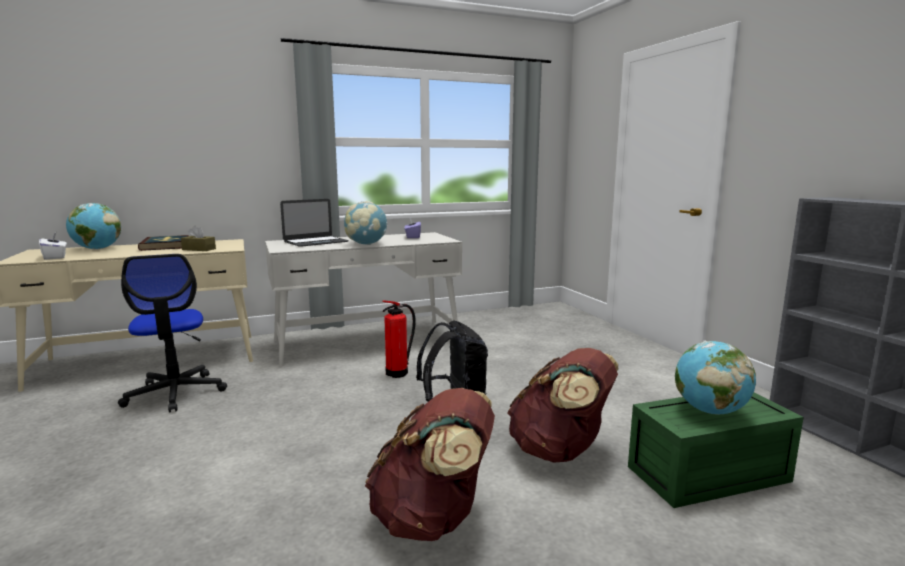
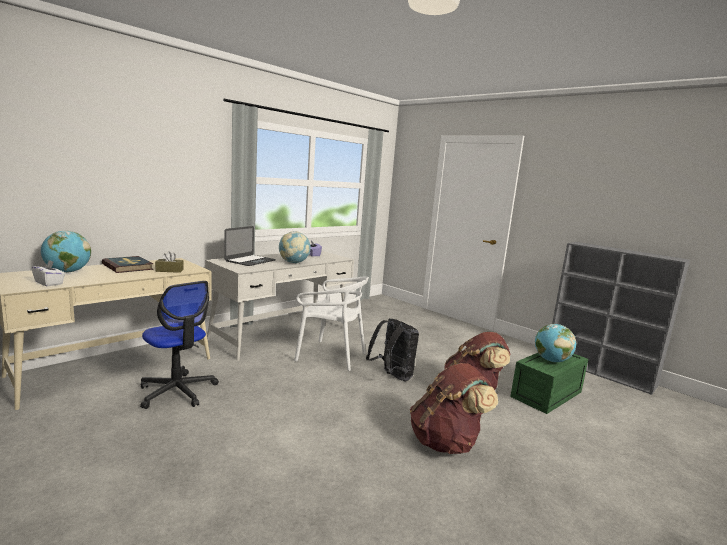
camera: 25 degrees left, 0 degrees up
(399, 372) = (331, 356): fire extinguisher -> white chair

